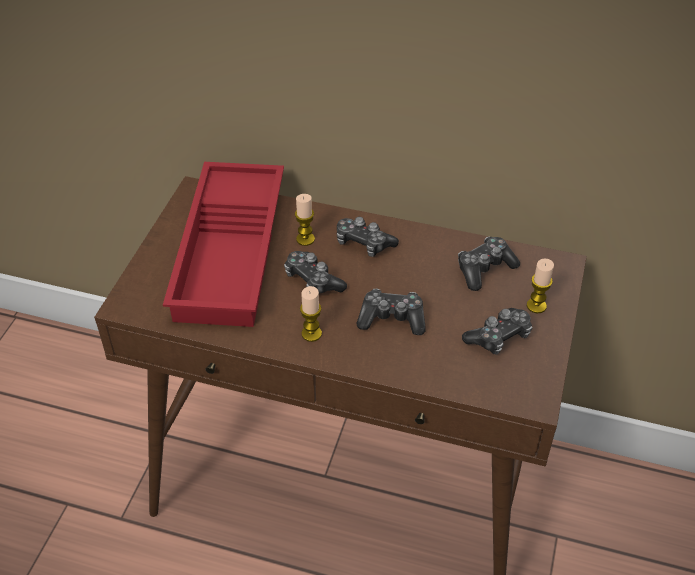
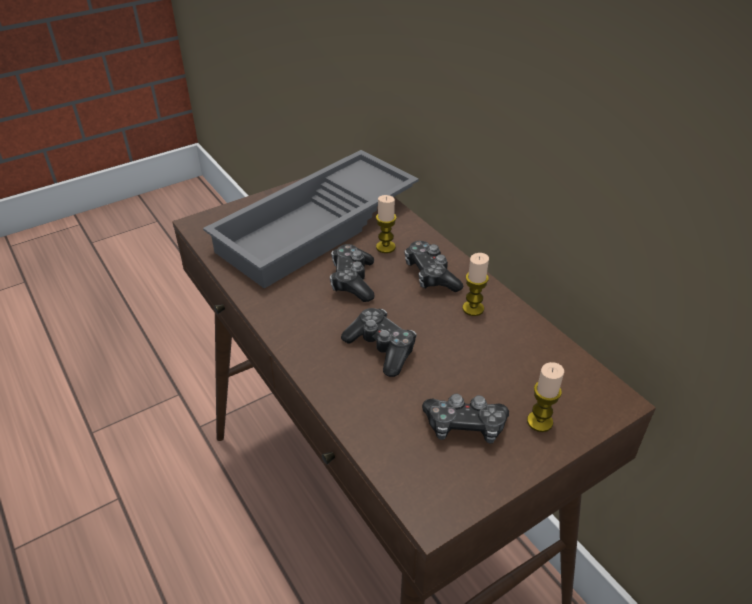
camera: 40 degrees right, 5 degrees down
(233, 252) = (318, 228): red tray -> grey tray
(311, 334) = (300, 320): candle -> candle (473, 308)
(484, 269) = (522, 357): game controller -> none

